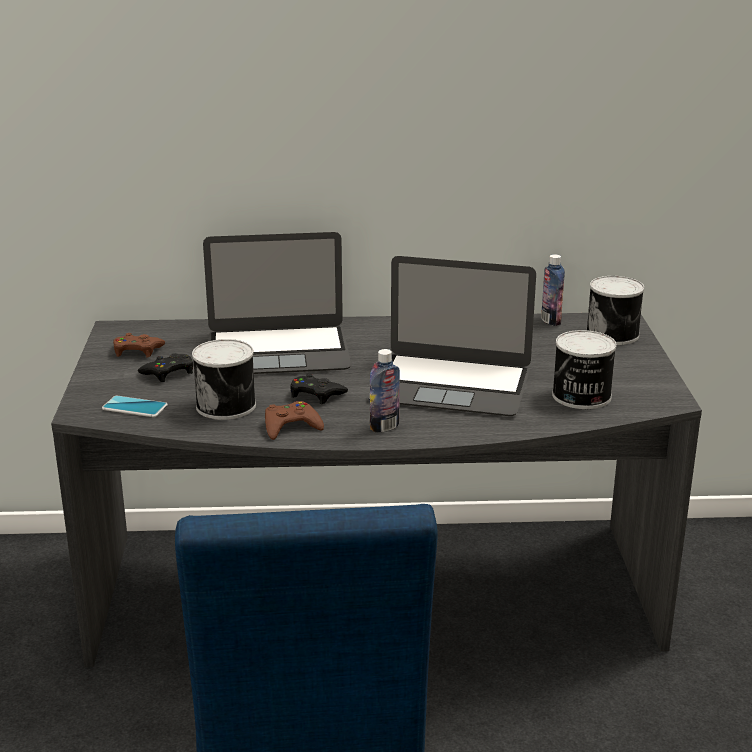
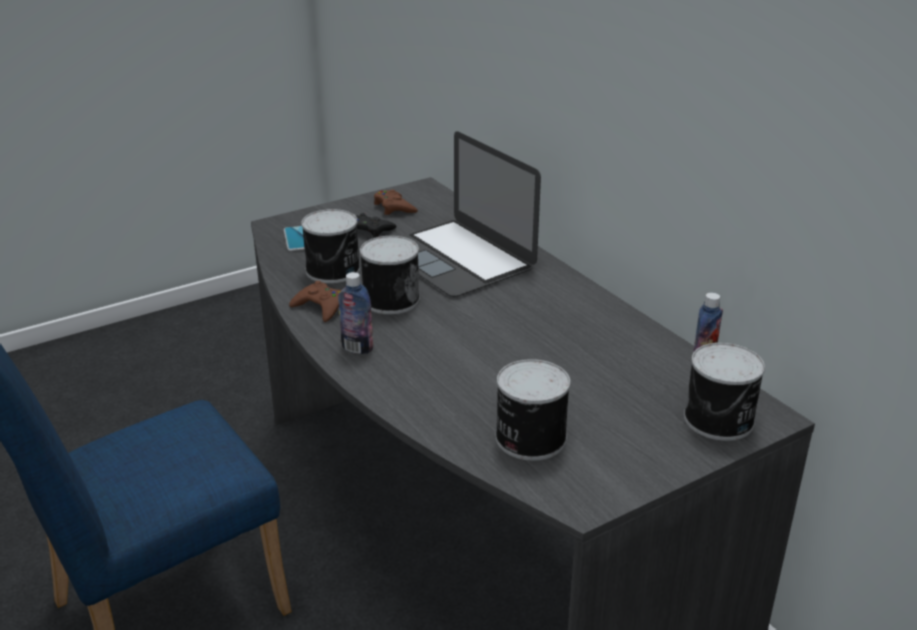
camera: 60 degrees right, 5 degrees up
(316, 394) = (390, 299): black game controller -> can
(450, 385) = (476, 356): laptop -> none

